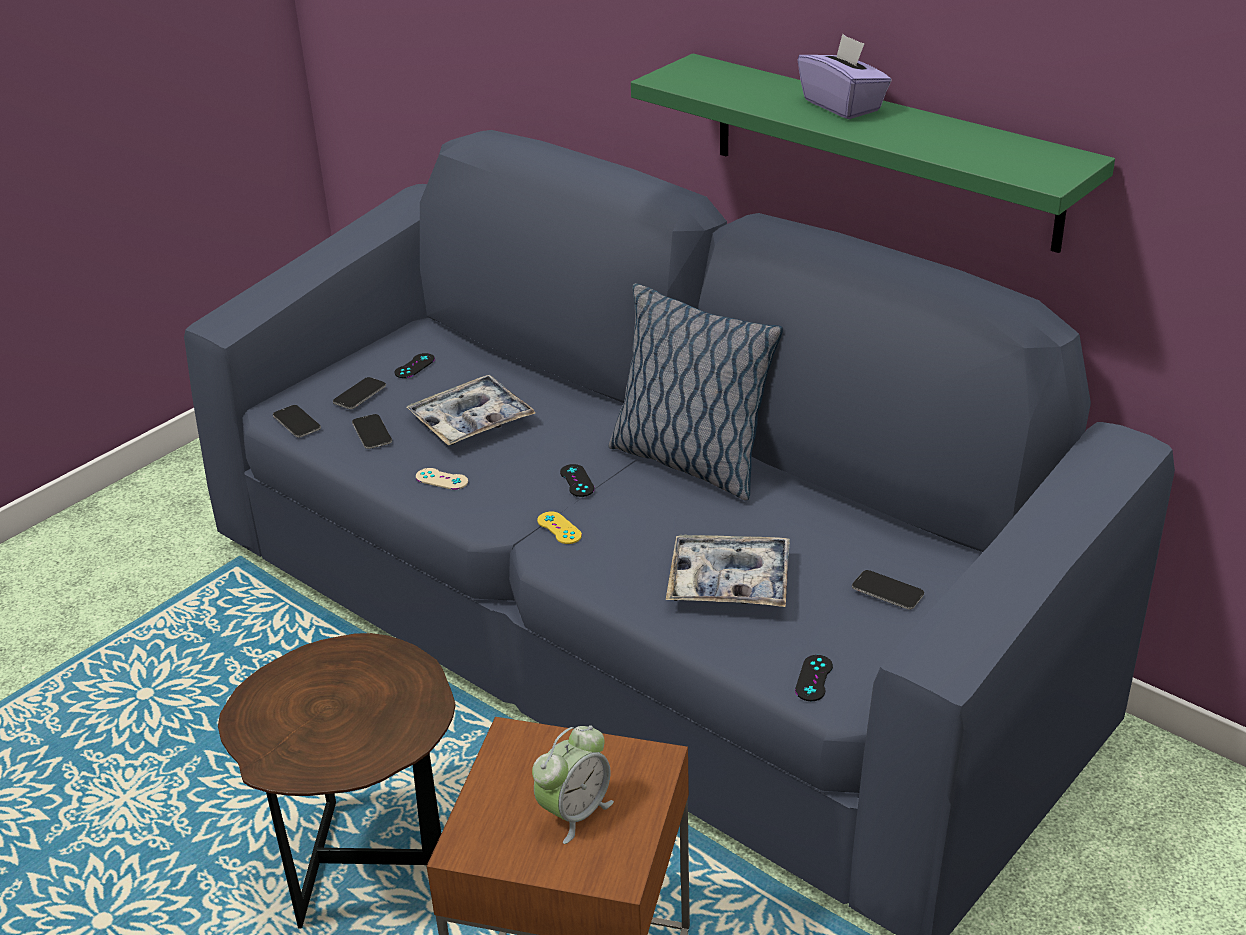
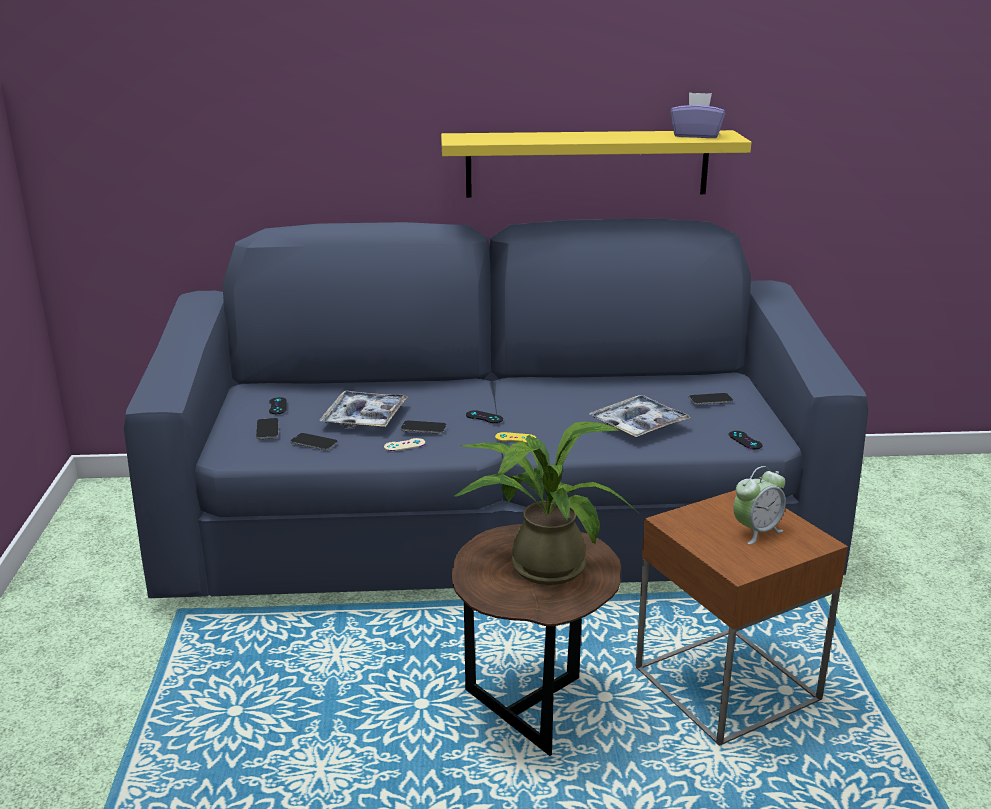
camera: 45 degrees left, 10 degrees down
(297, 422) = (251, 456): phone -> phone (423, 428)
(350, 706) = (540, 563): none -> potted plant
(574, 813) = (756, 531): alarm clock -> alarm clock turned 60 degrees clockwise
(689, 461) = (524, 390): pillow -> none
(843, 105) = (576, 135): purple tissue box -> purple tissue box (696, 135)
(882, 150) = (587, 164): green shelf -> yellow shelf

